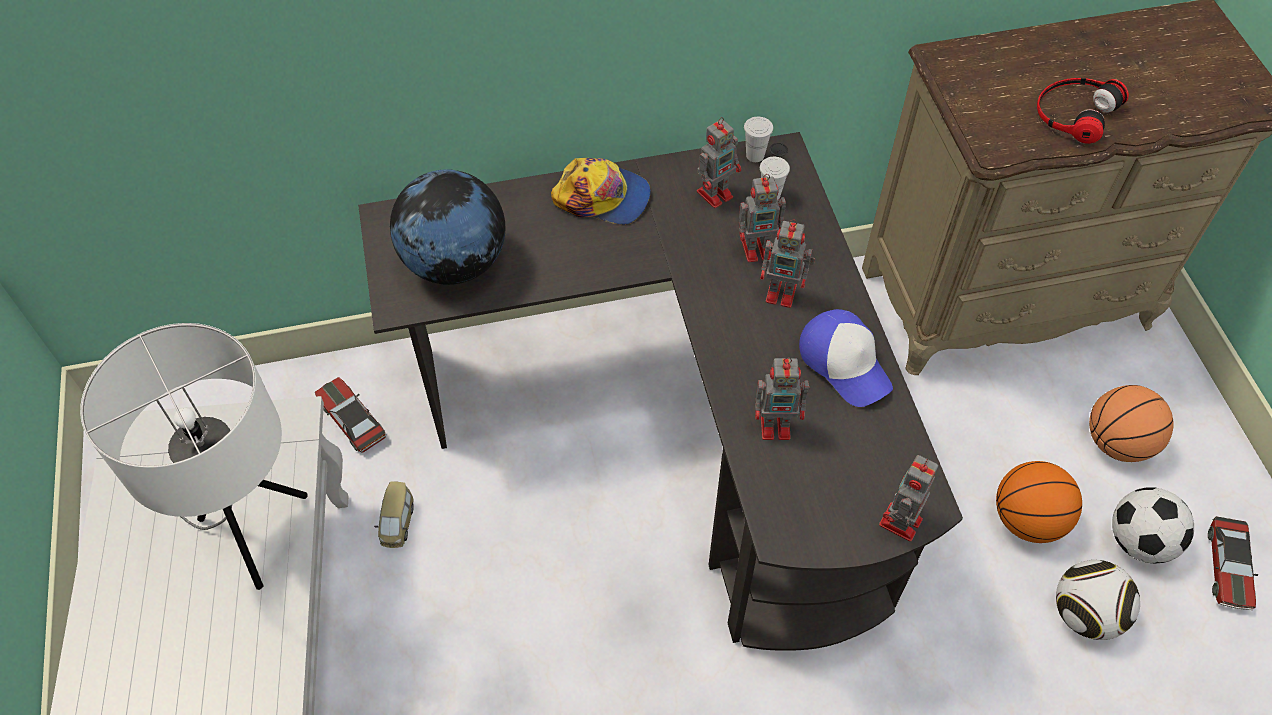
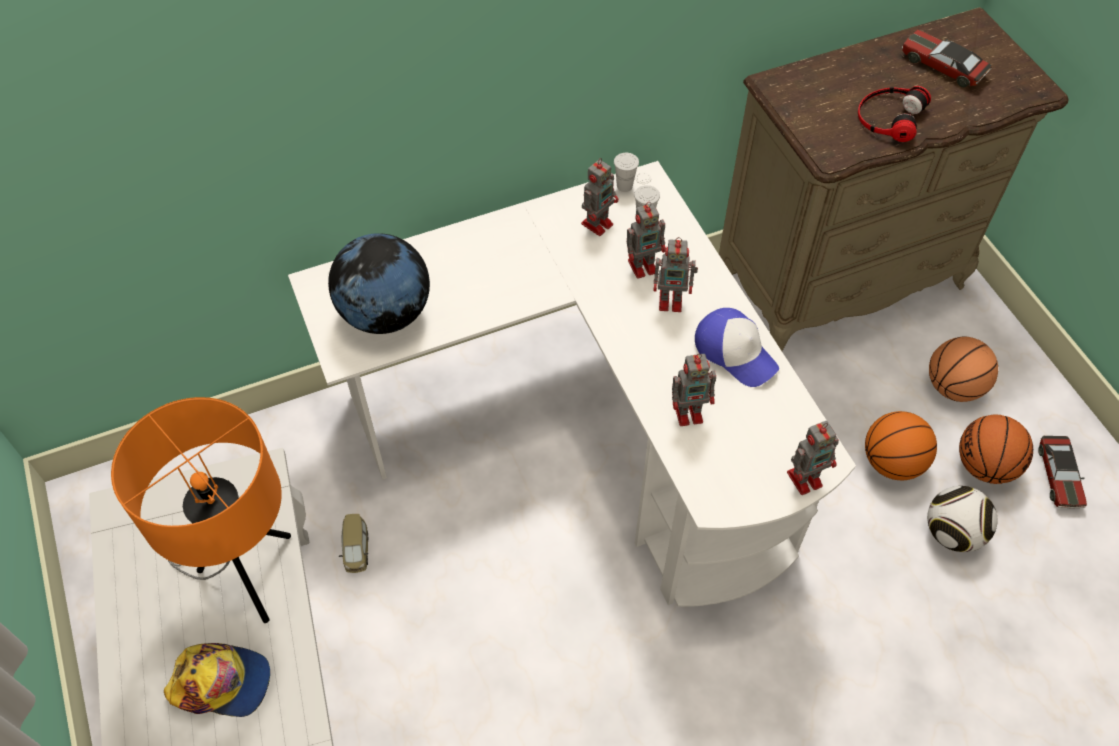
camera: 10 degrees left, 0 degrees up
(250, 531) = (246, 574): white table lamp -> orange table lamp
(352, 420) = (296, 466): toy car -> toy car (942, 65)
(603, 197) = (502, 239): cap -> cap (221, 682)
(678, 429) = (586, 431): black desk -> white desk
(899, 524) = (806, 478): toy robot -> toy robot turned 135 degrees counterclockwise
(1139, 541) = (985, 466): football -> basketball

